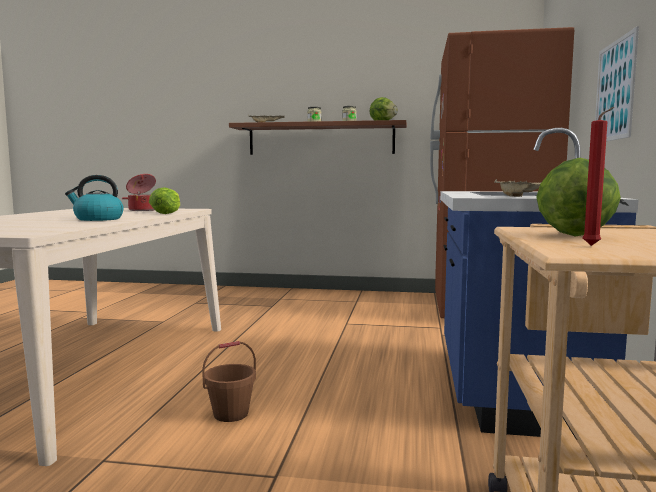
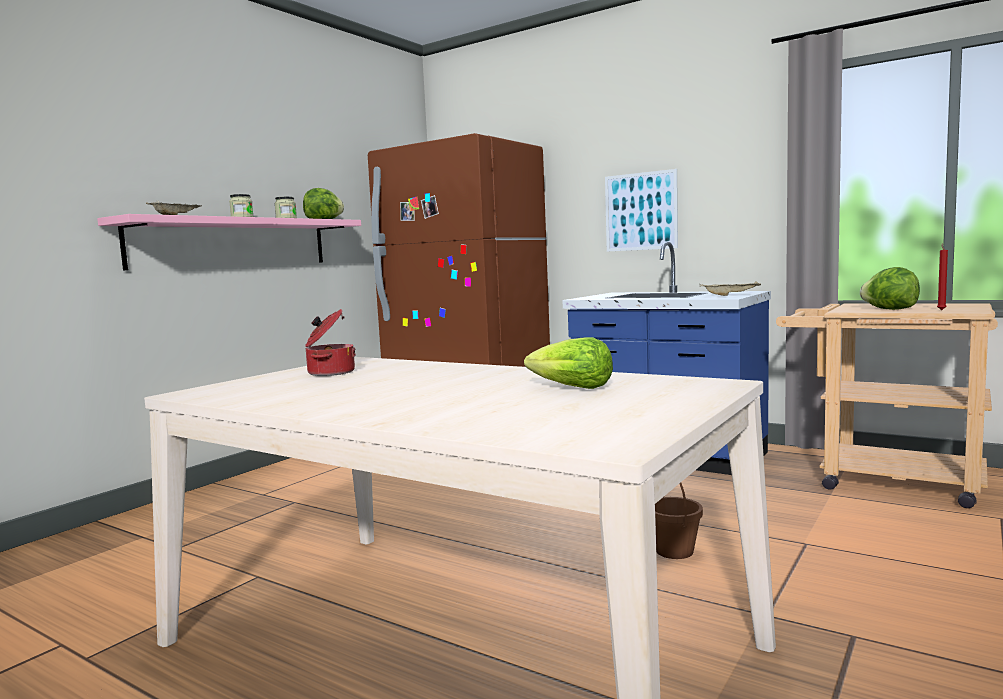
camera: 65 degrees left, 0 degrees up
(98, 219) = (508, 377): kettle -> none
(167, 213) = (427, 364): lettuce -> lettuce (571, 388)
(321, 139) = (233, 243): brown shelf -> pink shelf

